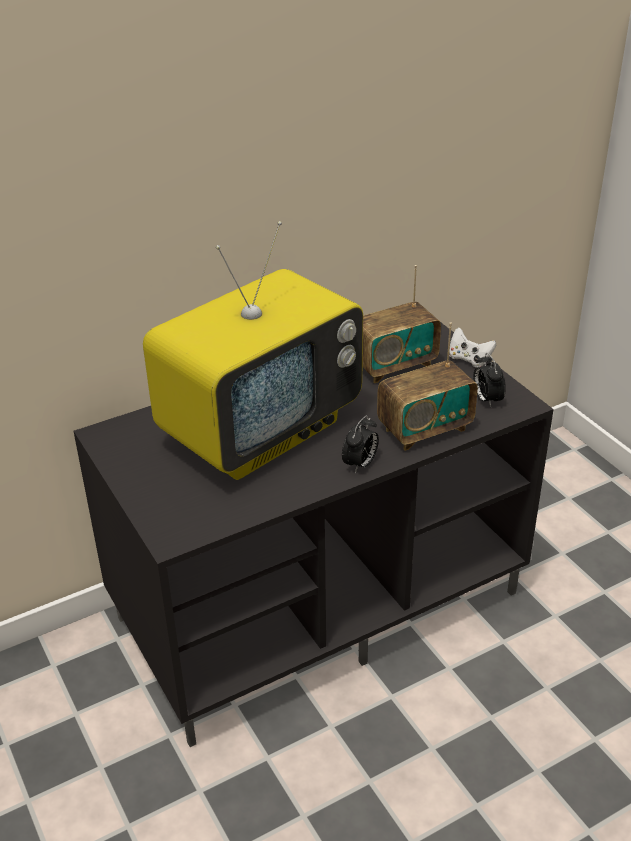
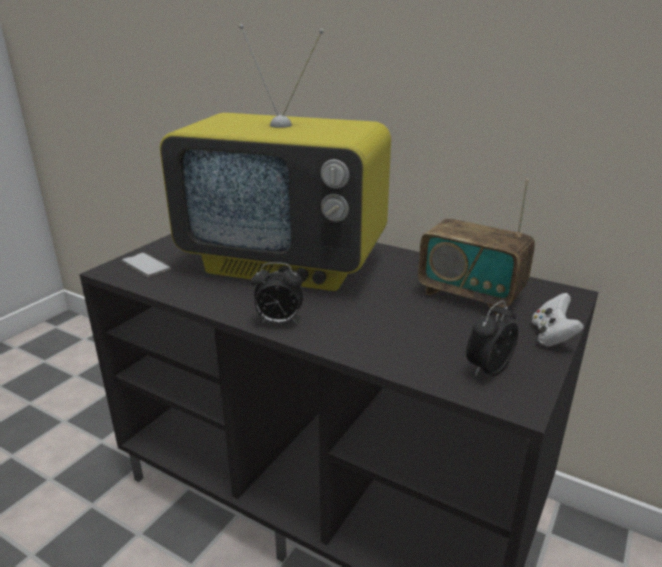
camera: 60 degrees right, 10 degrees down
(179, 515) = (145, 265): none -> phone
(424, 429) = (378, 343): radio -> none

